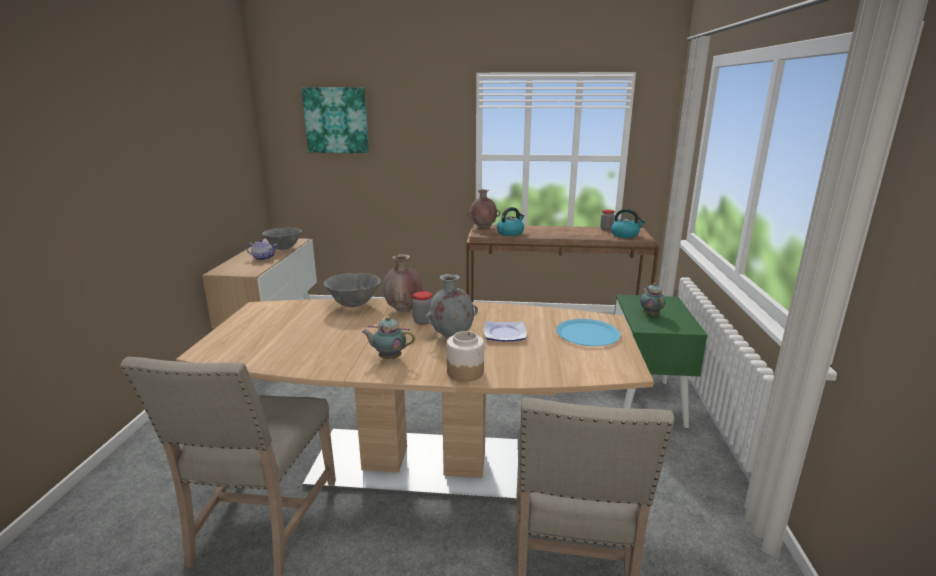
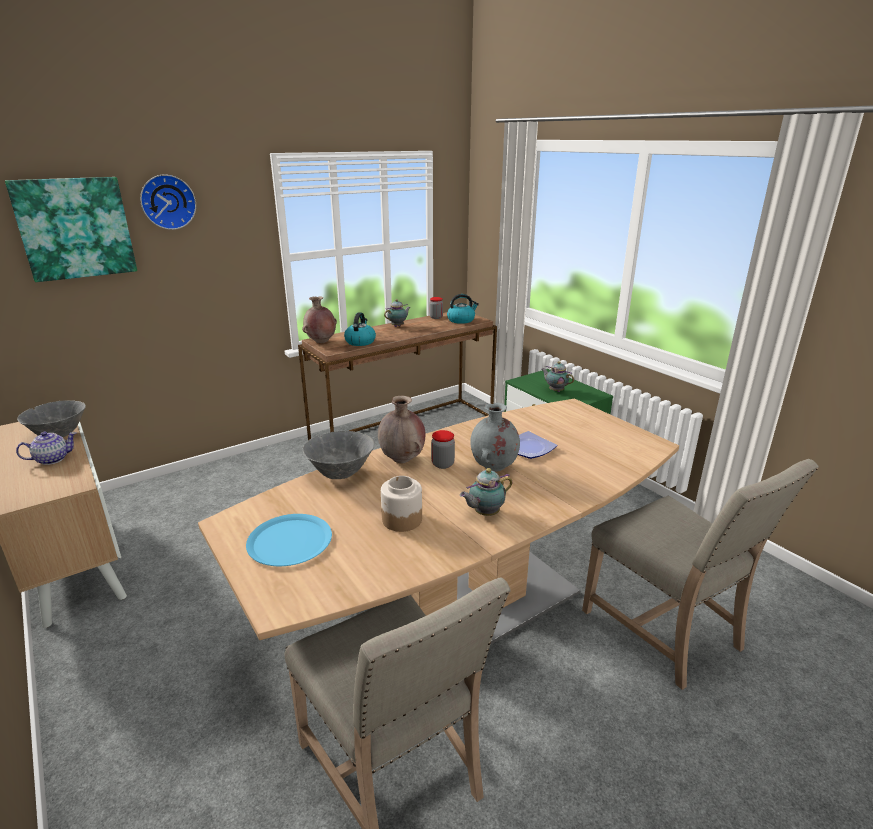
camera: 40 degrees left, 5 degrees up
(395, 106) = (167, 202): none -> wall clock
(465, 372) = (565, 496): jar -> jar (401, 519)
(561, 229) = (398, 326): none -> teapot
(588, 334) = (581, 424): blue plate -> blue plate (290, 541)

